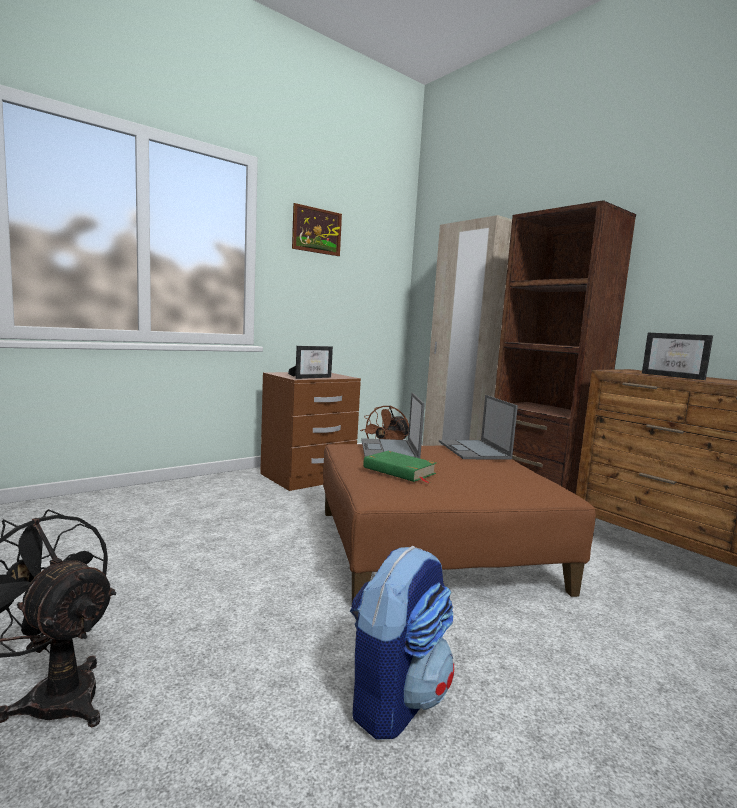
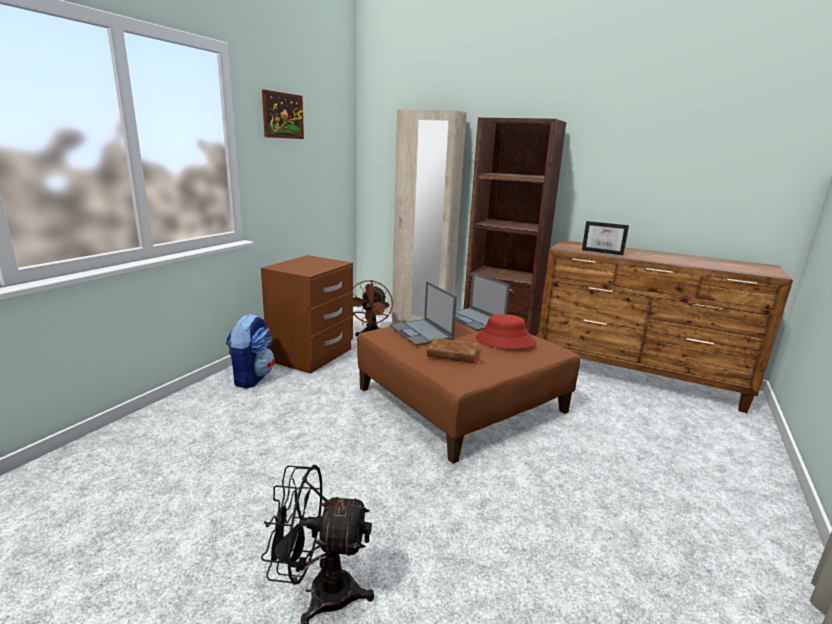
camera: 25 degrees left, 10 degrees up
(311, 377) = (315, 269): picture frame -> none
(395, 698) = (525, 512): backpack -> backpack (252, 377)
(399, 471) = (453, 354): green book -> brown book
(487, 471) = (505, 341): none -> red hat

